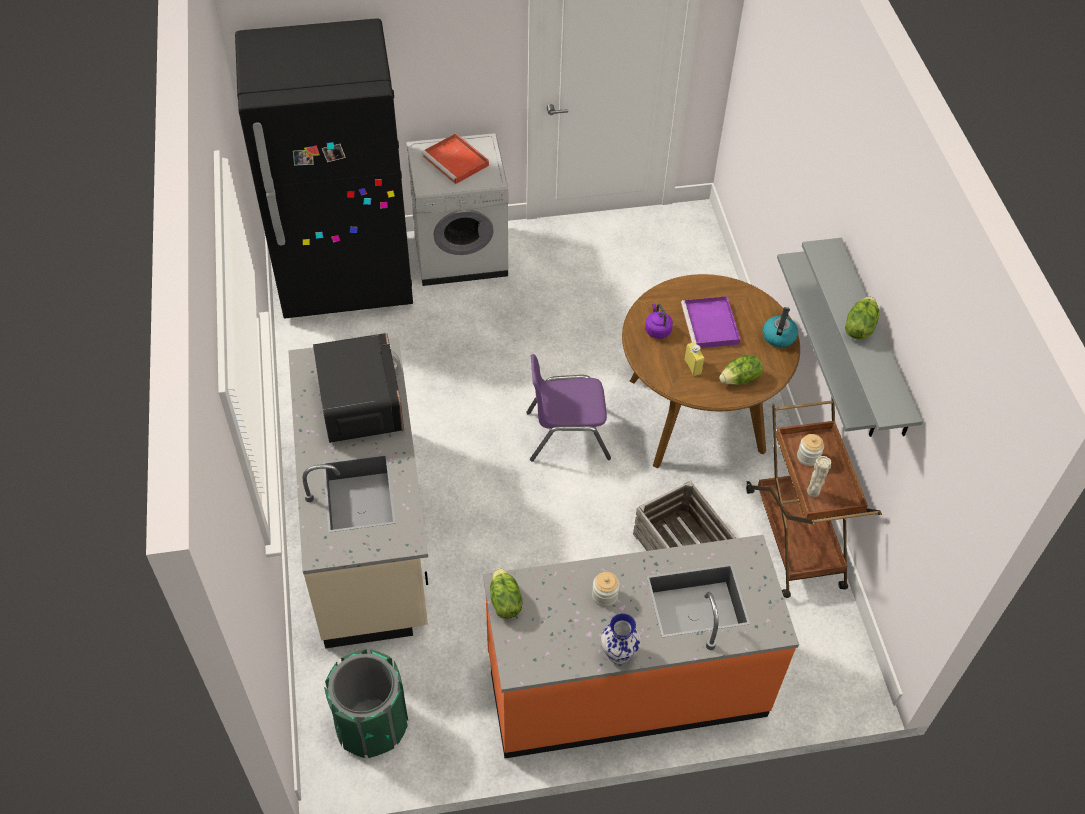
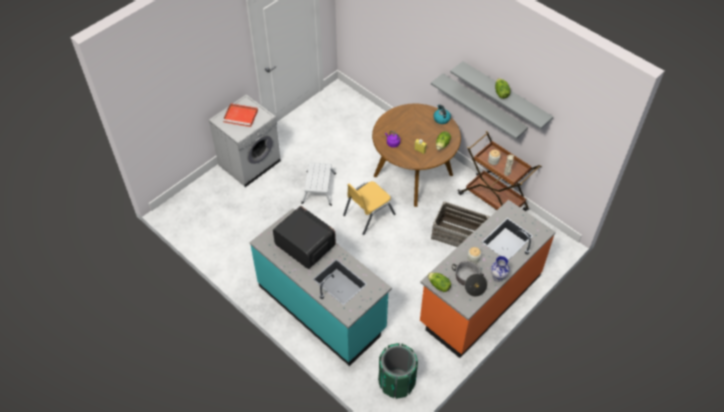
camera: 35 degrees left, 0 degrees up
(346, 278) = (205, 204): black fridge -> none
(368, 531) = (322, 307): beige counter -> turquoise counter
(528, 348) = (319, 187): none -> white step ladder
(561, 629) = (469, 282): none -> cooking pot
(567, 434) = (368, 214): purple chair -> yellow chair
(711, 325) = (411, 129): purple tray -> none

